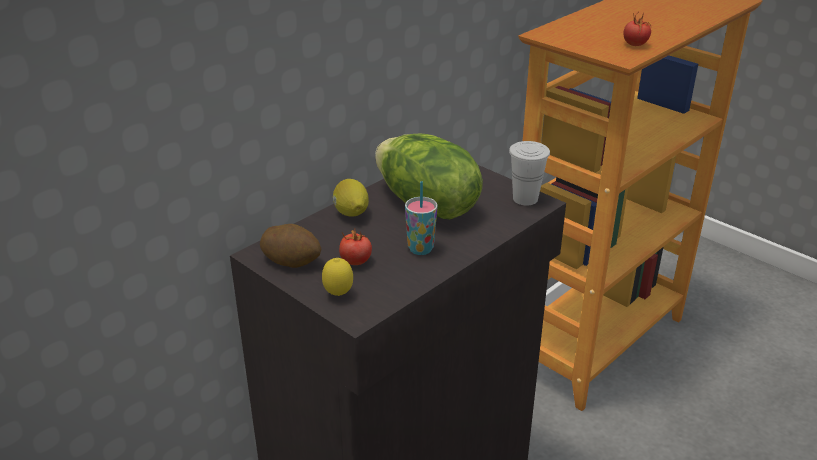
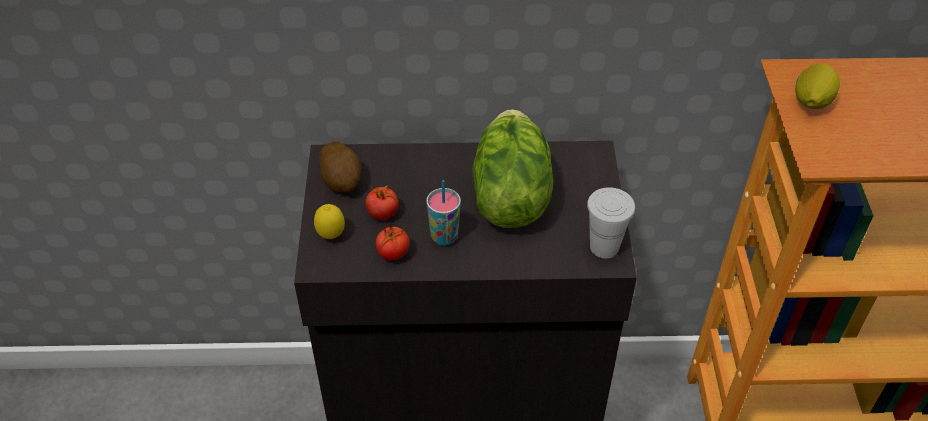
camera: 45 degrees right, 15 degrees up
(351, 214) = (441, 163): lemon -> lemon (811, 103)
(635, 45) = (870, 147): tomato -> tomato (393, 254)

